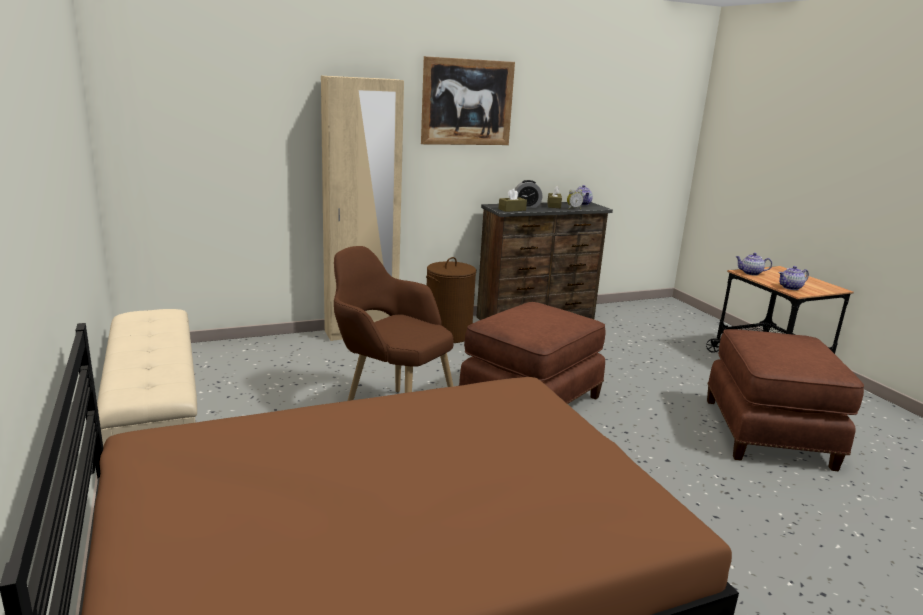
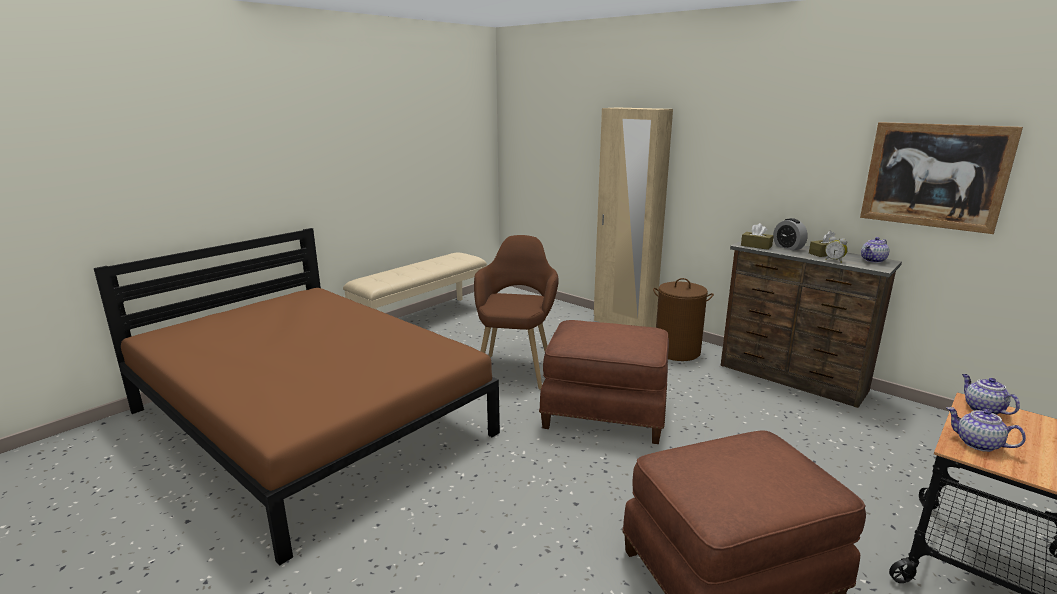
camera: 65 degrees right, 0 degrees up
(467, 102) = (743, 131): picture -> picture (934, 176)

